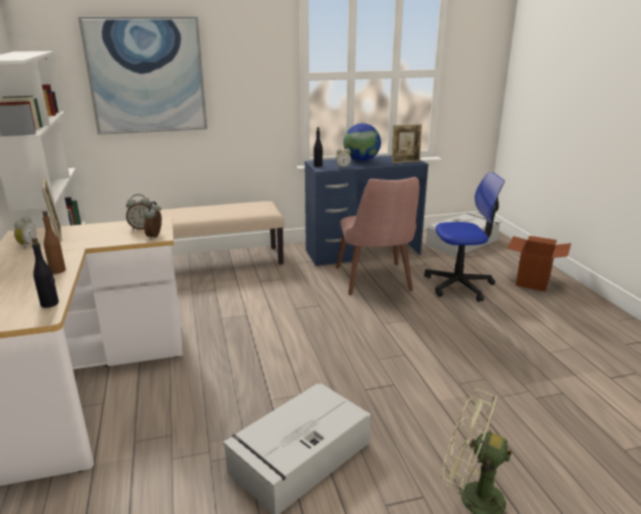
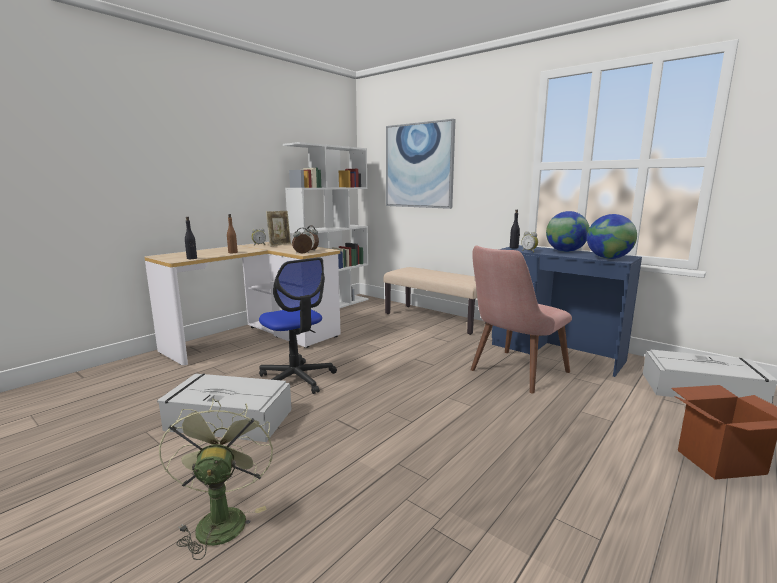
camera: 55 degrees right, 10 degrees down
(405, 162) = (608, 258): picture frame -> globe
(459, 285) = (595, 414): office chair -> office chair (296, 379)

